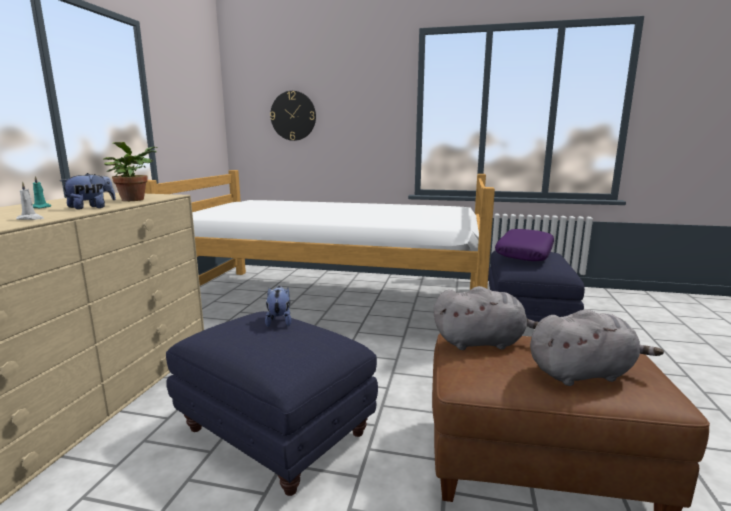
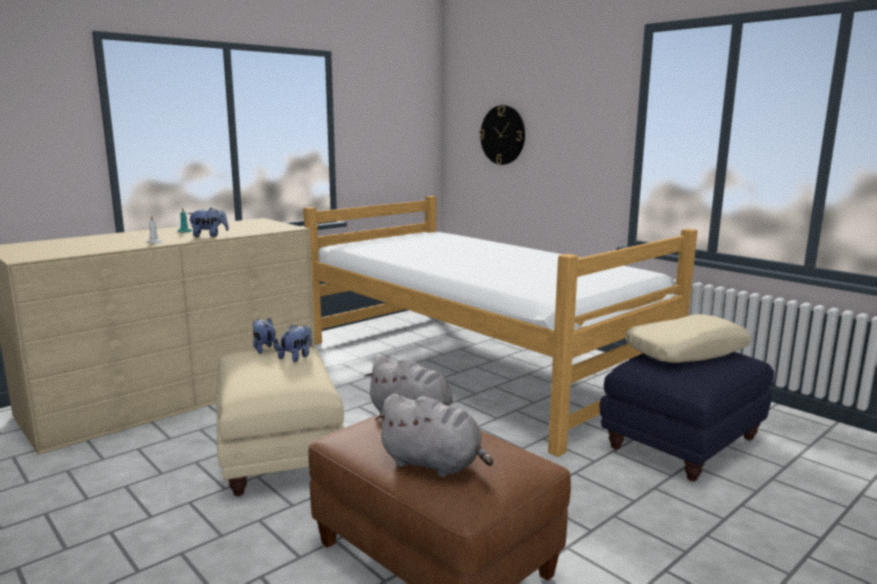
camera: 35 degrees right, 0 degrees up
(135, 199) = (256, 230): potted plant -> none
(228, 323) = (264, 349): none -> plush toy
(273, 432) = (278, 454): blue ottoman -> beige ottoman
(524, 254) = (686, 351): purple pillow -> beige pillow

